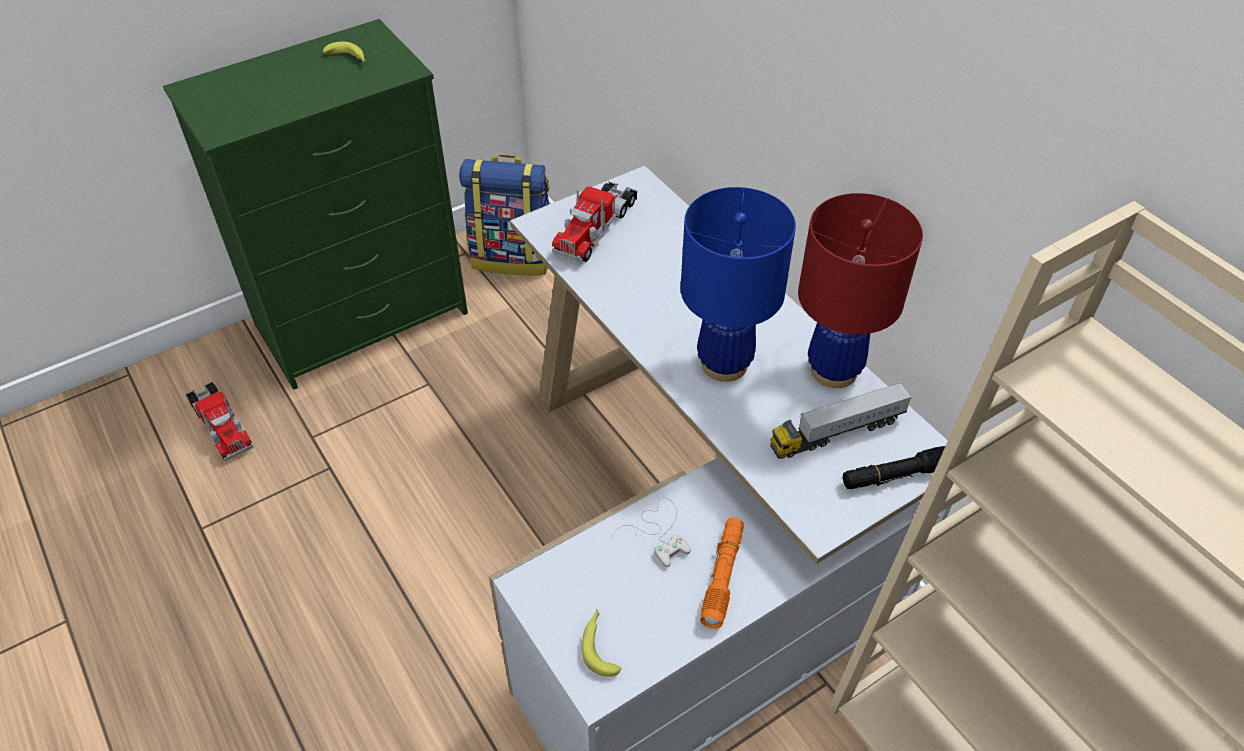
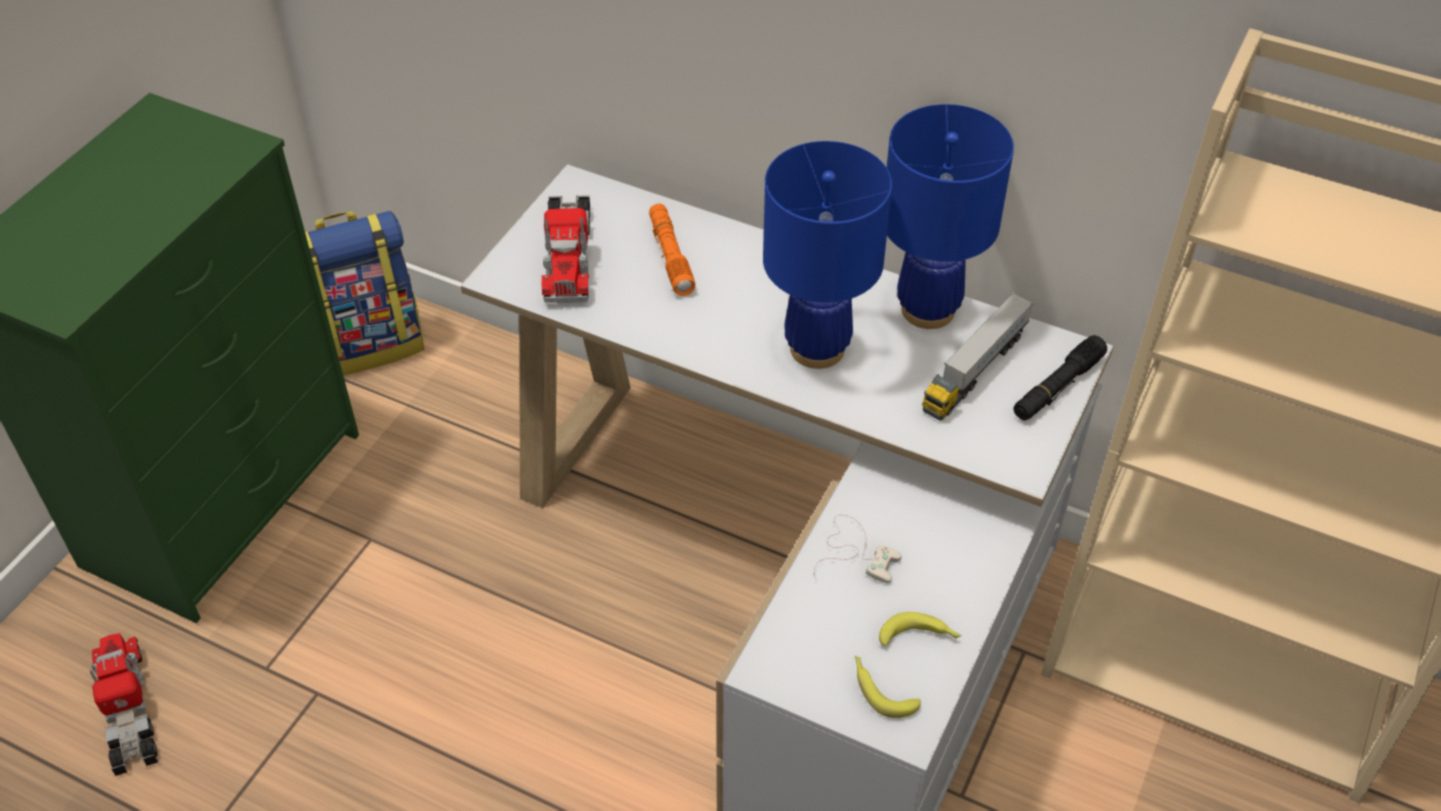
camera: 30 degrees left, 0 degrees up
(220, 425) = (128, 710): toy truck -> toy truck turned 135 degrees counterclockwise
(348, 58) = (155, 156): banana -> banana (919, 637)
(722, 576) = (947, 565): orange flashlight -> orange flashlight (670, 256)
(834, 370) = (928, 309): red table lamp -> blue table lamp

